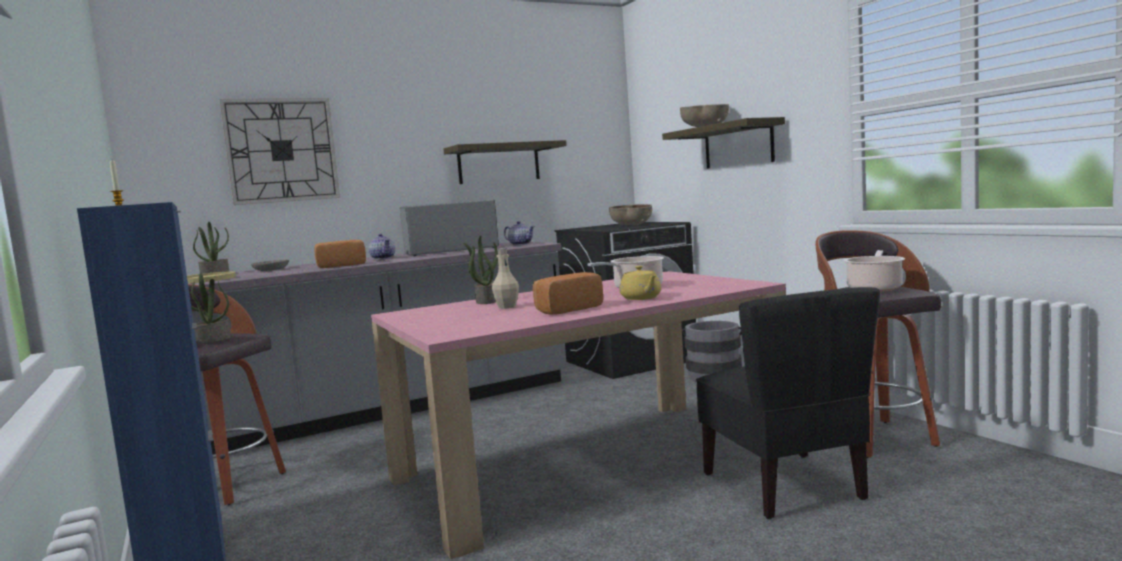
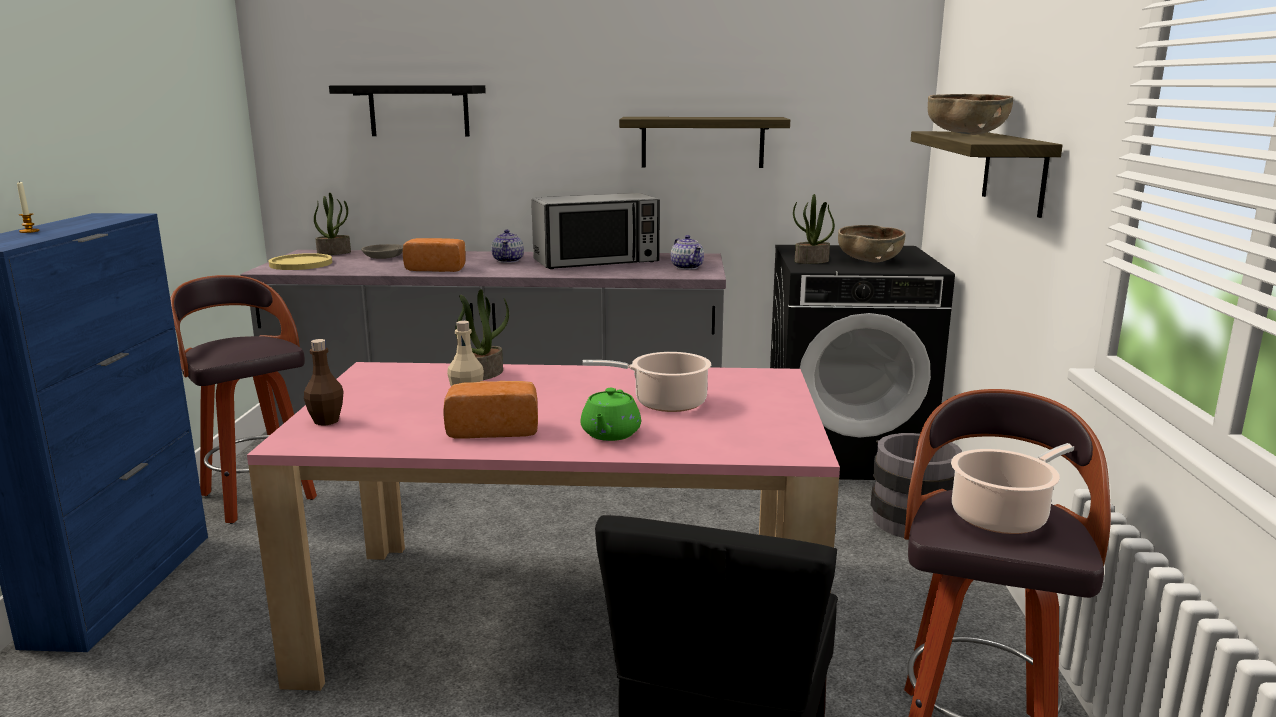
camera: 30 degrees right, 10 degrees up
(211, 340) = (230, 350): potted plant -> potted plant (811, 261)
(281, 150) = (419, 110): wall clock -> black shelf
(440, 328) = (326, 421): none -> brown bottle
(451, 250) = (597, 261): microwave -> microwave turned 150 degrees clockwise
(641, 298) = (610, 434): yellow teapot -> green teapot

